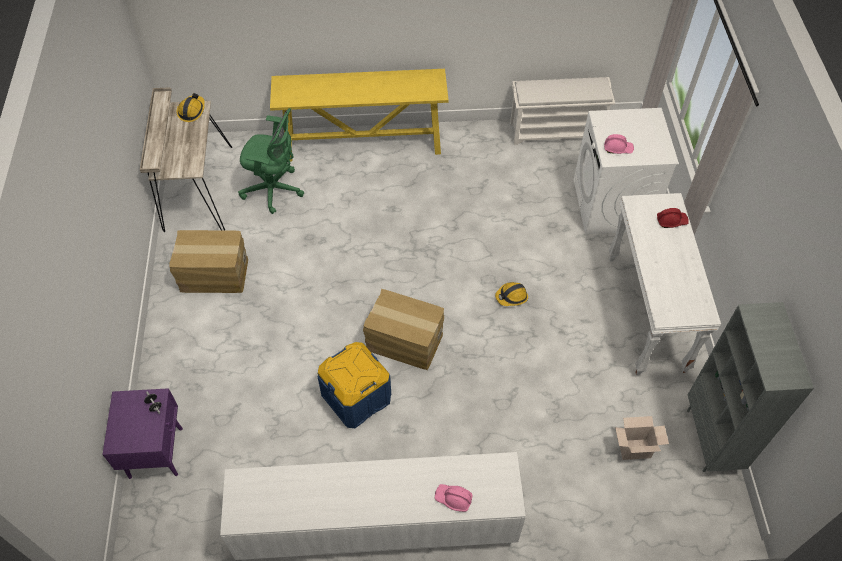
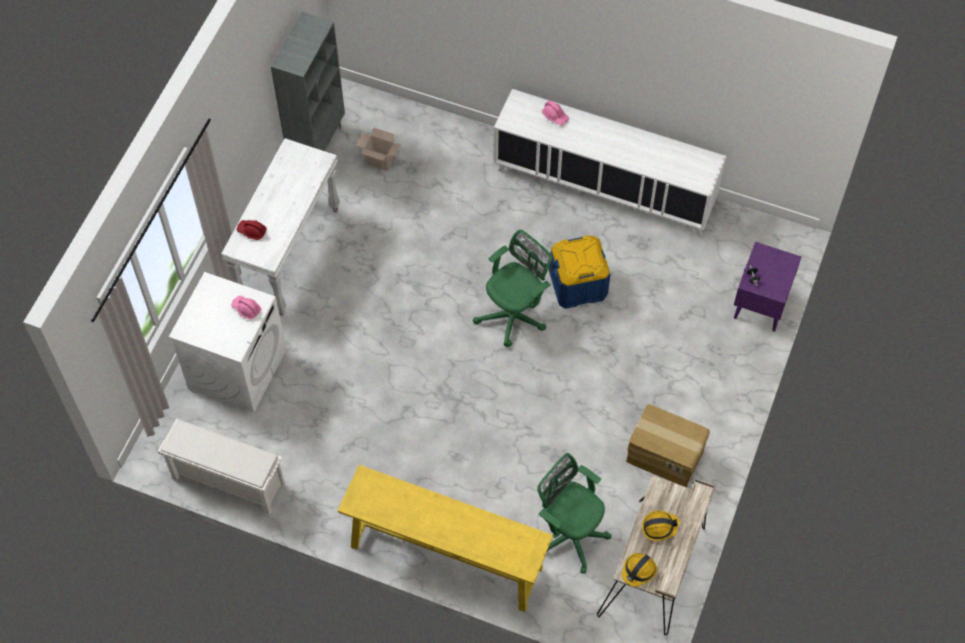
camera: 155 degrees left, 5 degrees up
(404, 342) = (514, 315): cardboard box -> green office chair
(511, 297) = (396, 316): hard hat -> hard hat (660, 527)

